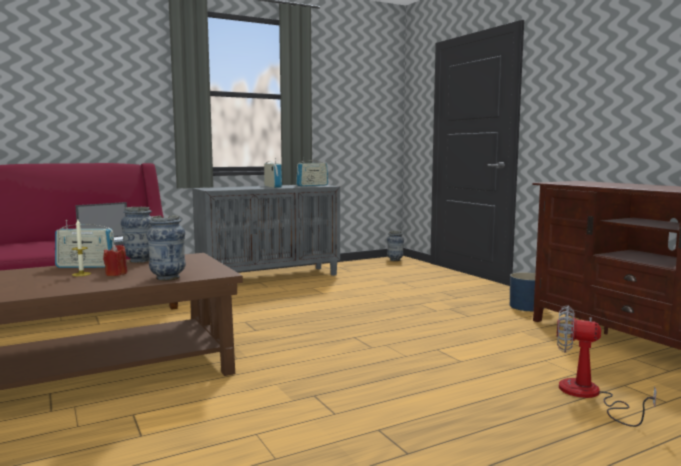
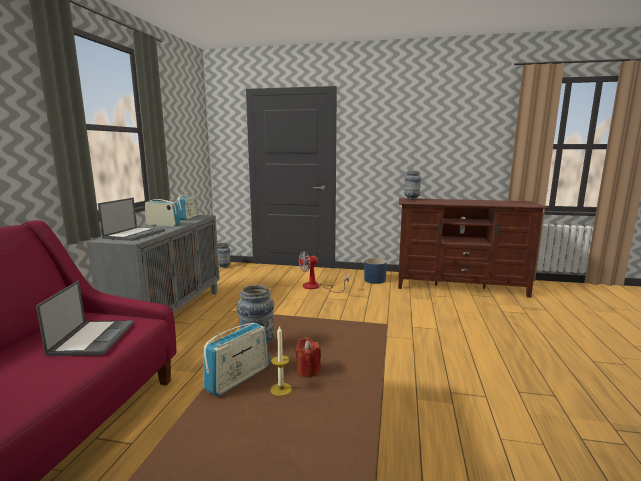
camera: 50 degrees left, 5 degrees up
(168, 278) = (361, 352): vase -> vase (411, 199)
(230, 188) = (135, 234): none -> laptop
(589, 396) = (509, 323): fan -> fan (316, 287)

